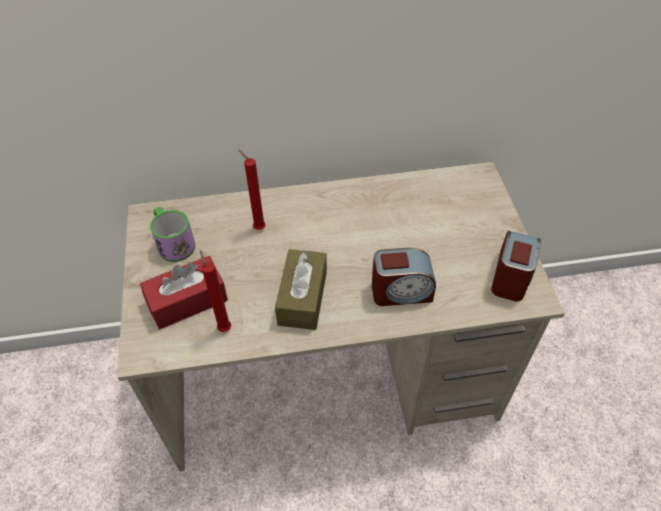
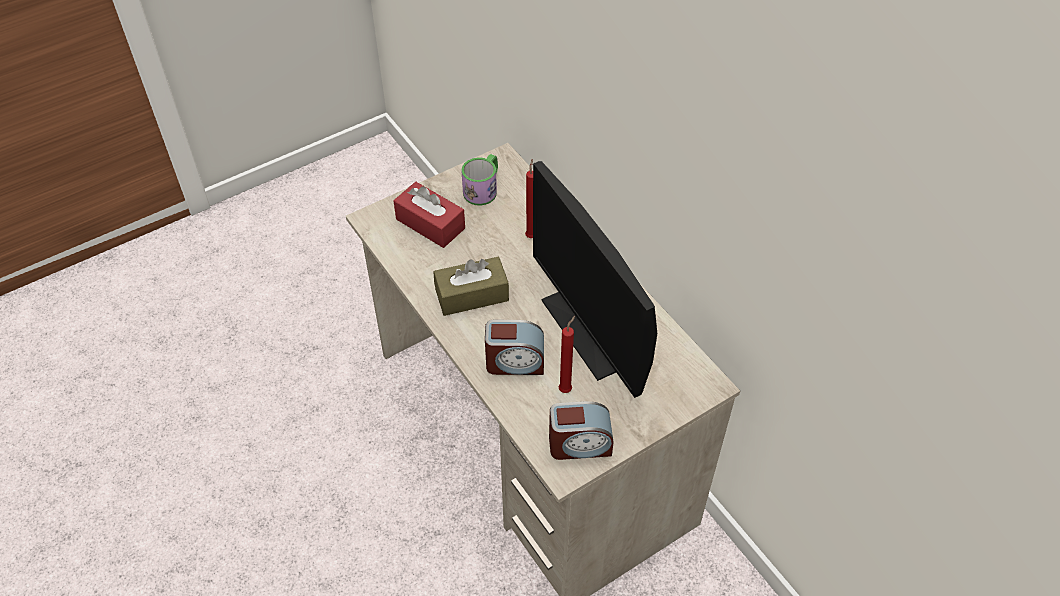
camera: 65 degrees right, 0 degrees up
(224, 327) = (417, 256): red candle -> red candle (566, 389)
(390, 225) = (590, 329): none -> monitor
(401, 292) = (515, 362): alarm clock -> alarm clock turned 60 degrees counterclockwise

